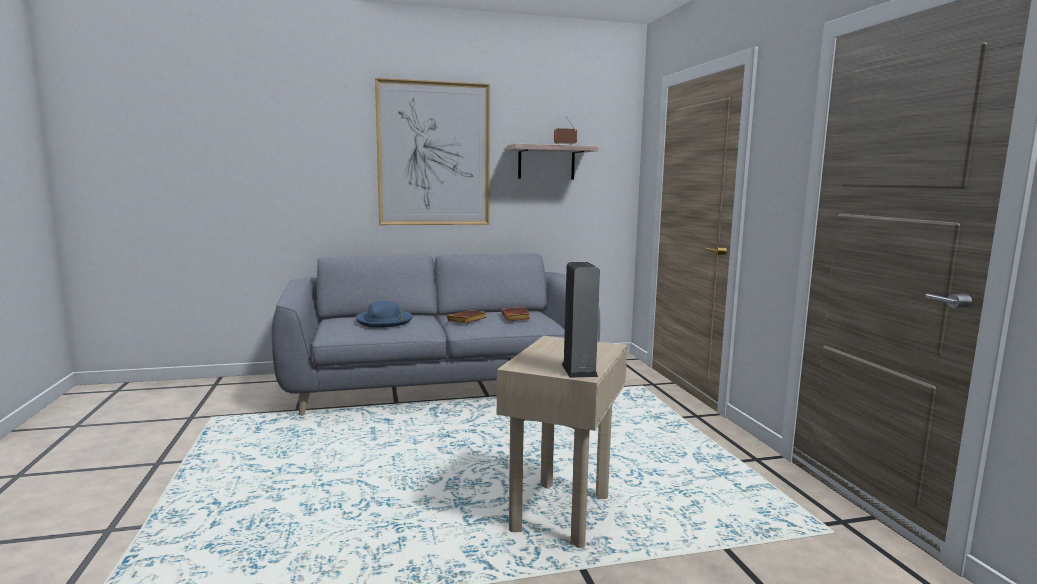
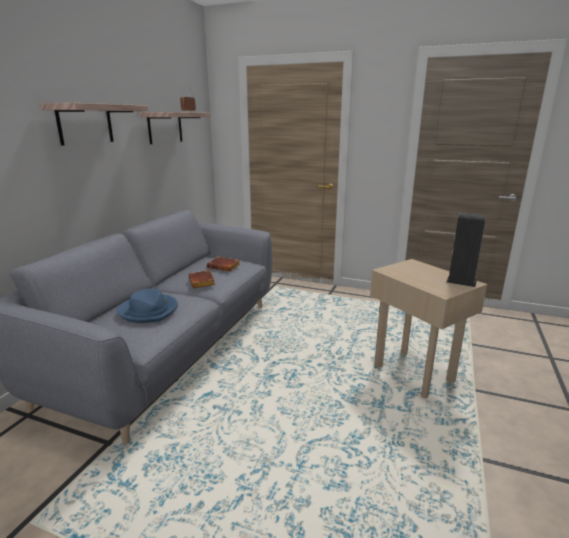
camera: 55 degrees left, 10 degrees up
(434, 154) = (85, 124): picture -> shelf

